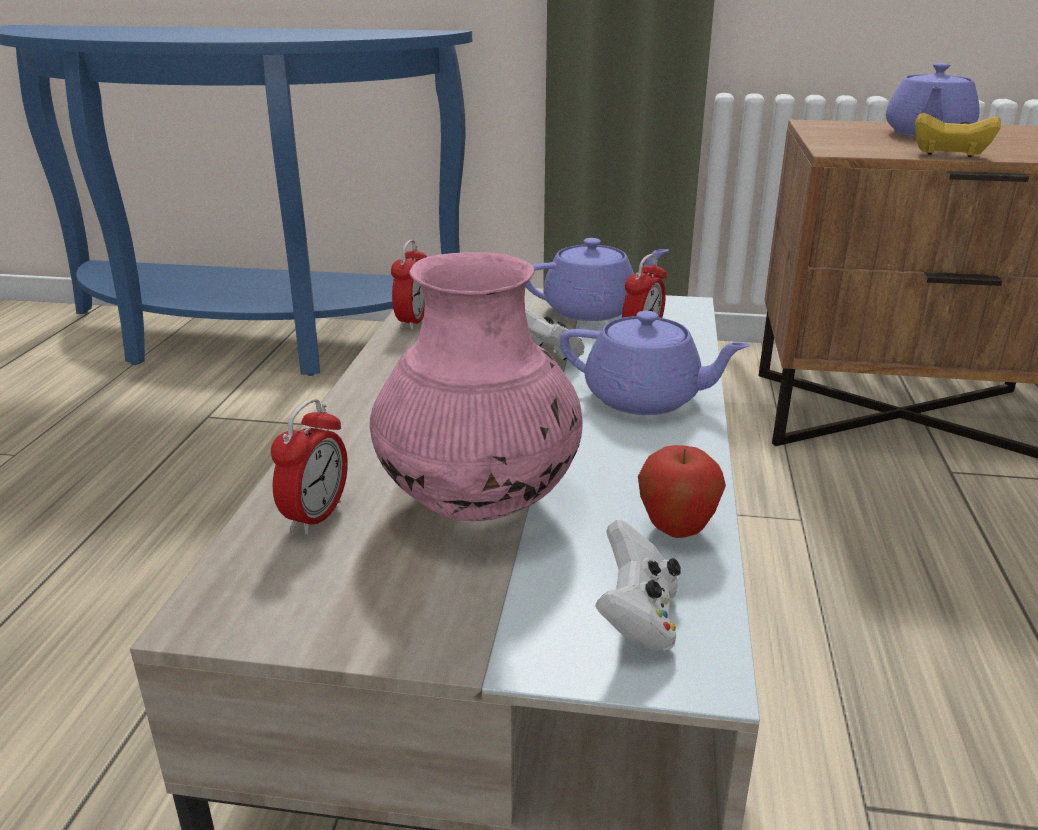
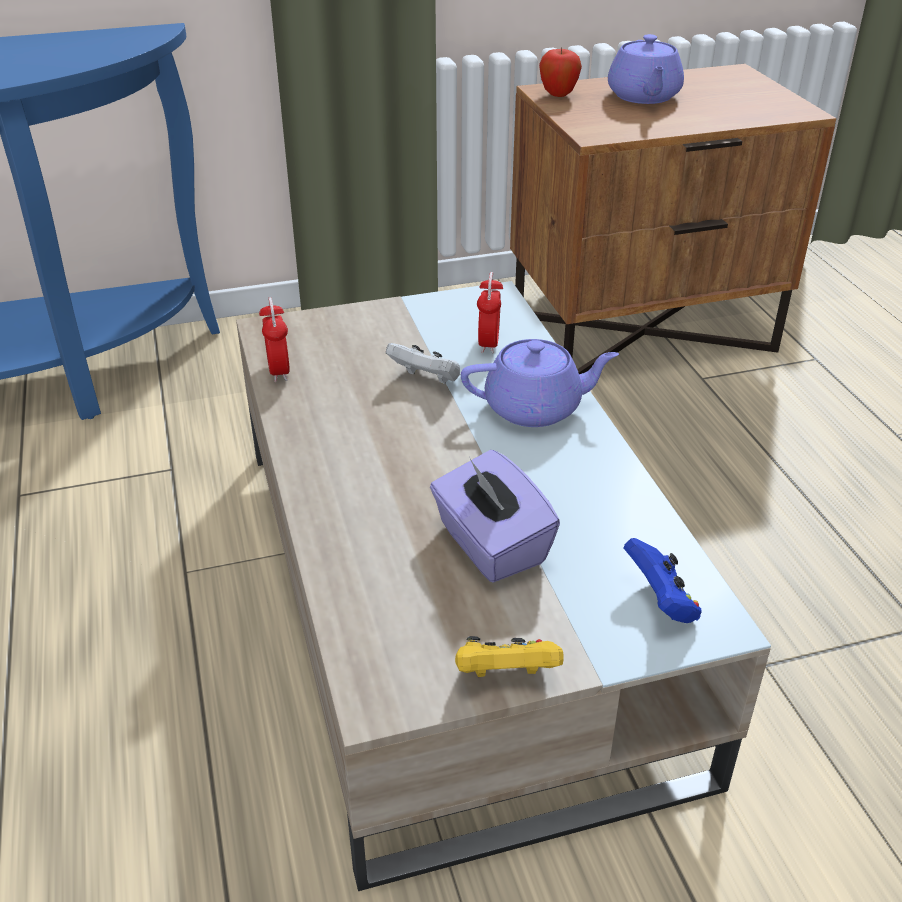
camera: 25 degrees left, 10 degrees up
(316, 516) = (378, 594): alarm clock -> none
(479, 504) = (490, 545): pink vase -> purple tissue box
(592, 310) = (425, 319): purple teapot -> none
(637, 620) = (661, 602): white game controller -> blue game controller
(676, 531) = (638, 524): apple -> apple (558, 95)
(949, 156) = (681, 129): yellow game controller -> yellow game controller (506, 676)

